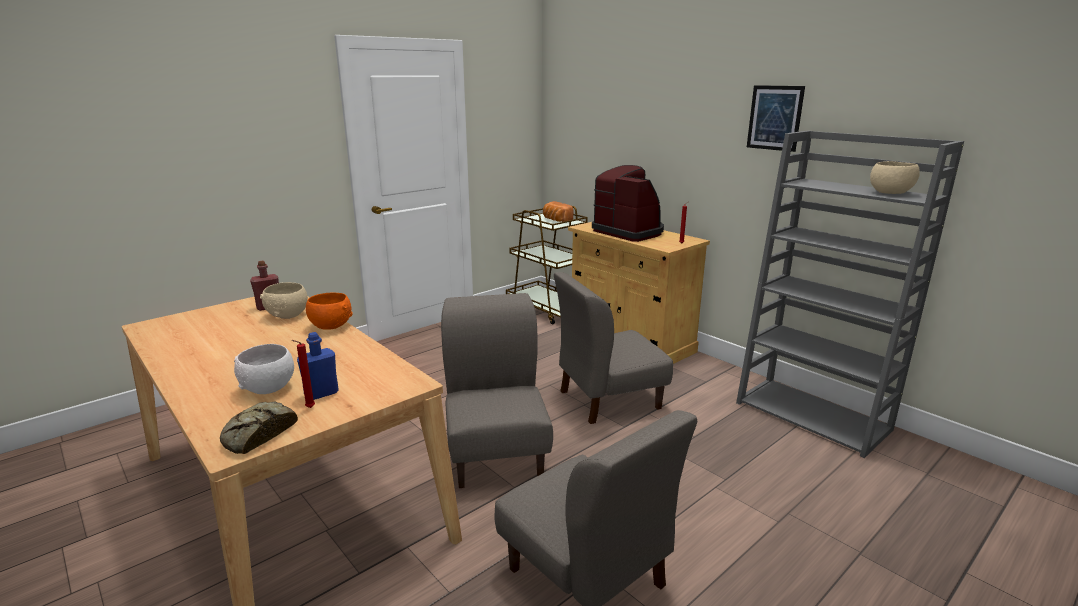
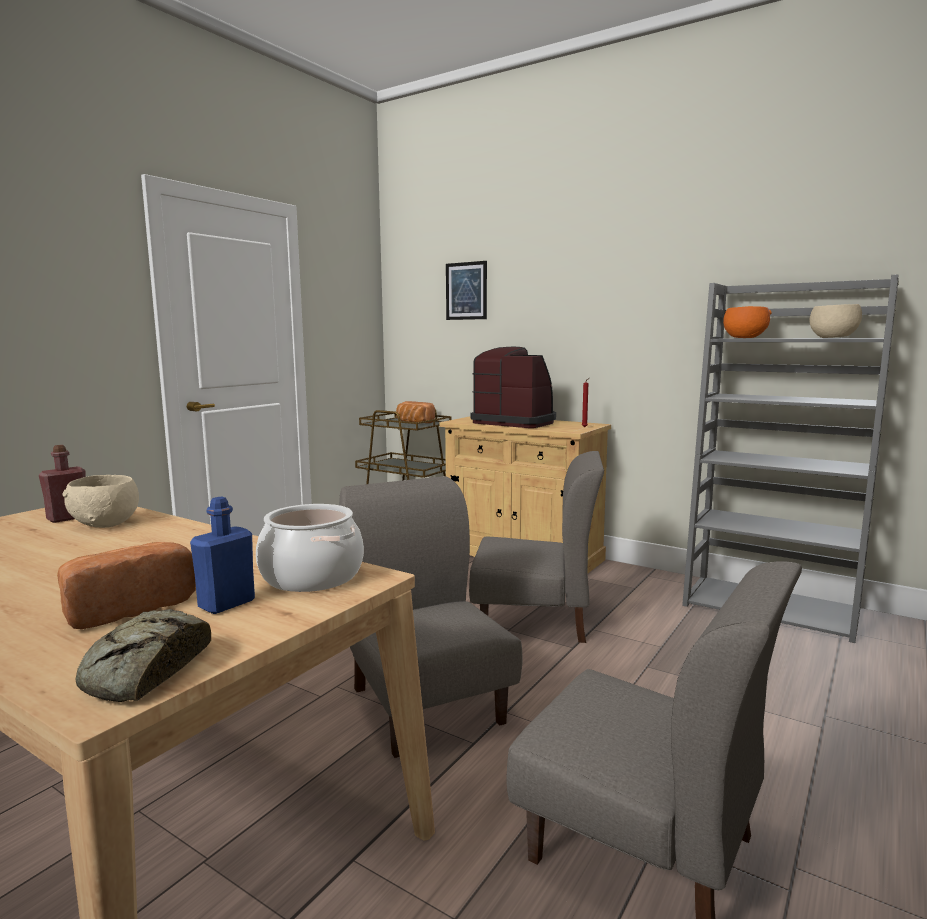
camera: 15 degrees left, 10 degrees down
(269, 388) = (127, 607): white bowl -> bread
(308, 408) = (217, 624): red candle -> none
(330, 326) = (185, 529): orange bowl -> orange bowl (744, 338)
(381, 378) = (312, 576): none -> cooking pot
(608, 399) = (535, 620): grey chair -> grey chair turned 135 degrees counterclockwise
(774, 118) = (678, 278): picture -> picture (466, 291)

